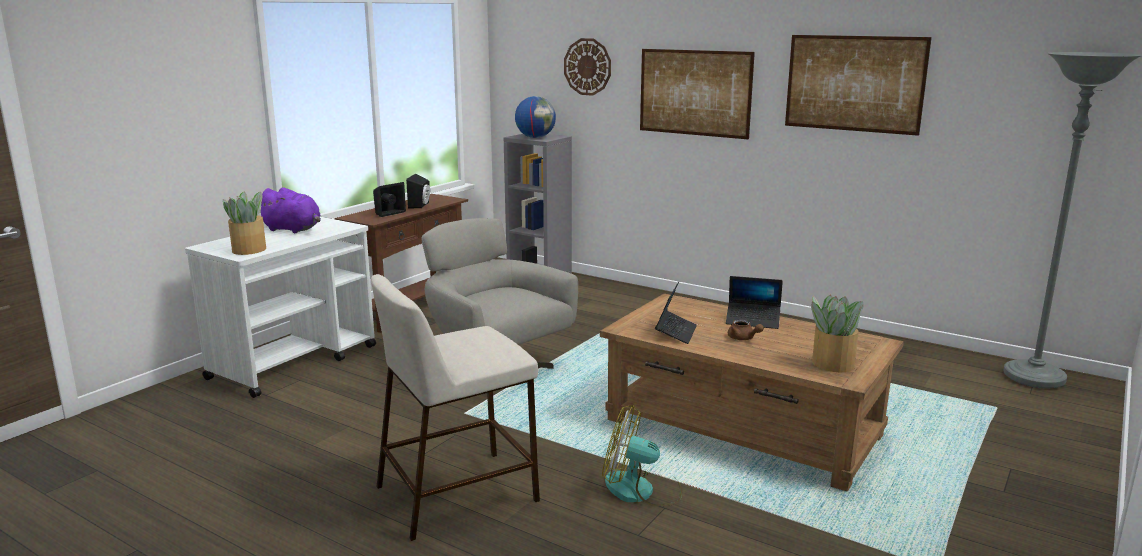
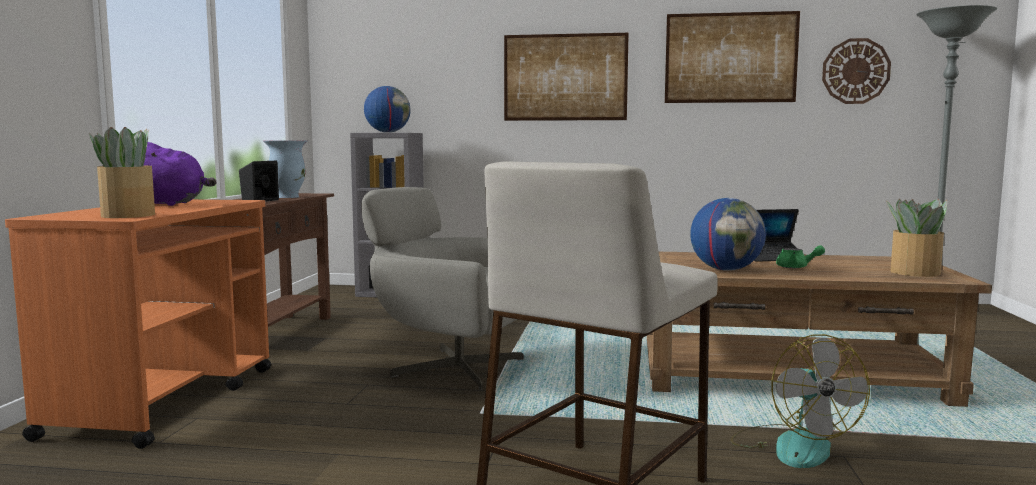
camera: 25 degrees left, 10 degrees down
(295, 362) = (166, 400): white cart -> orange cart
(421, 205) = (287, 197): black speaker -> vase
(587, 67) = (438, 57): wall clock -> wall clock (855, 71)
(641, 490) = (792, 445): fan -> fan turned 90 degrees counterclockwise
(675, 332) = (726, 270): laptop -> globe
(743, 338) = (796, 267): brown teapot -> green teapot

